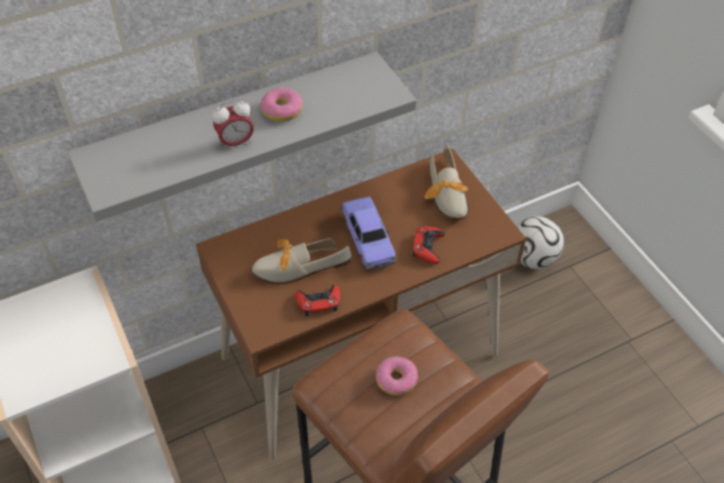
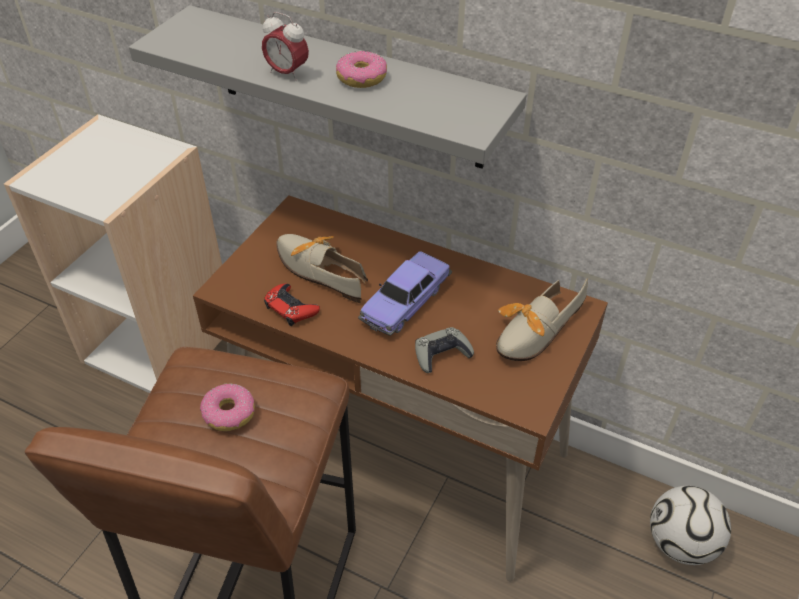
camera: 55 degrees right, 5 degrees down
(428, 247) = (442, 354): red game controller -> grey game controller

